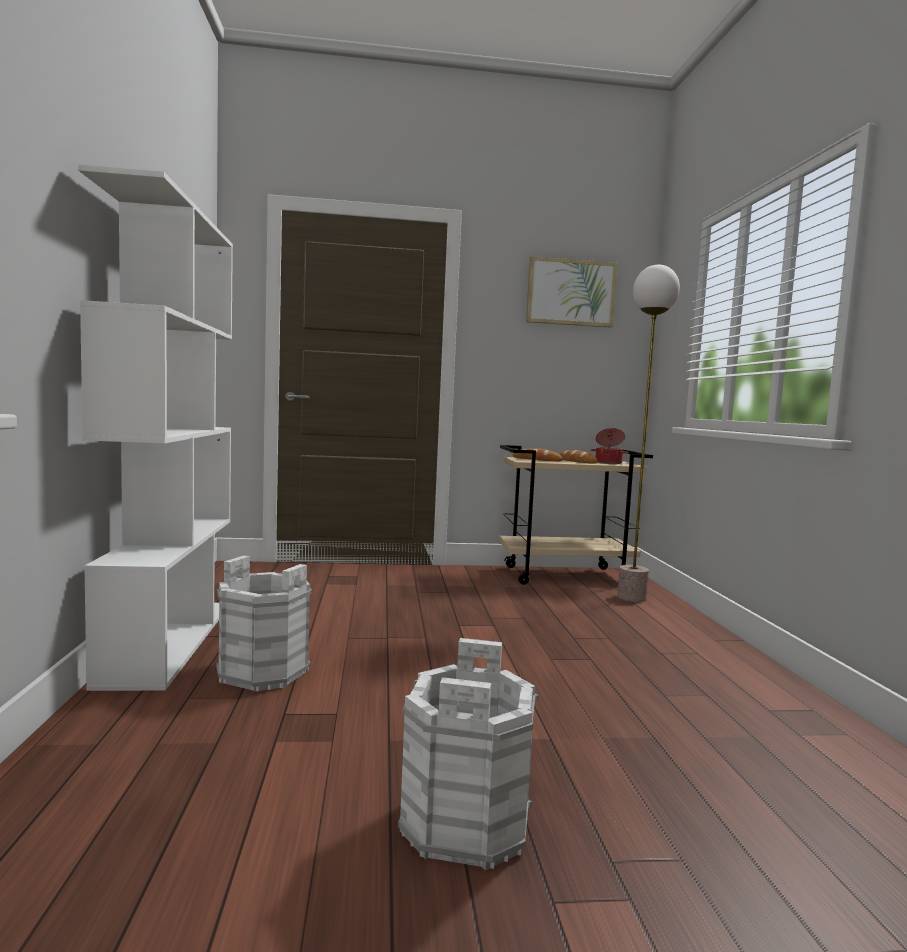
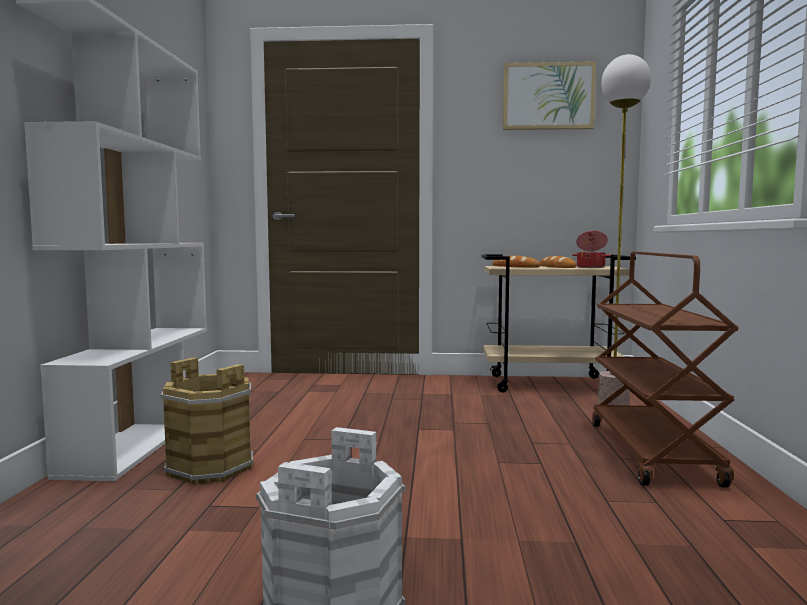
camera: 10 degrees right, 0 degrees up
(264, 671) = (211, 467): white bucket -> brown bucket
(685, 647) = (652, 453): none -> brown cart

